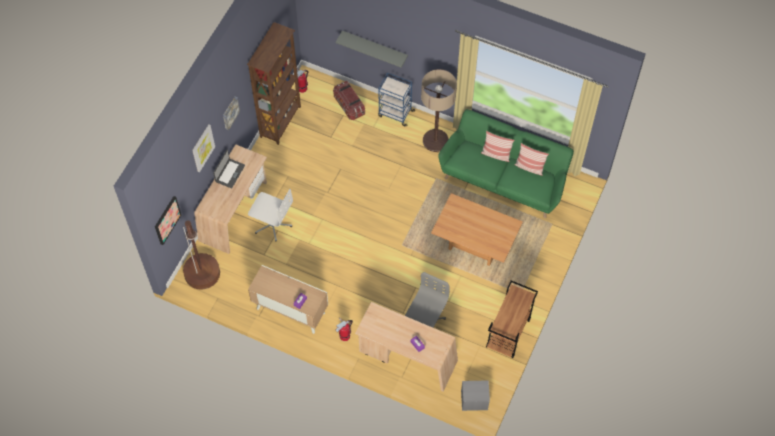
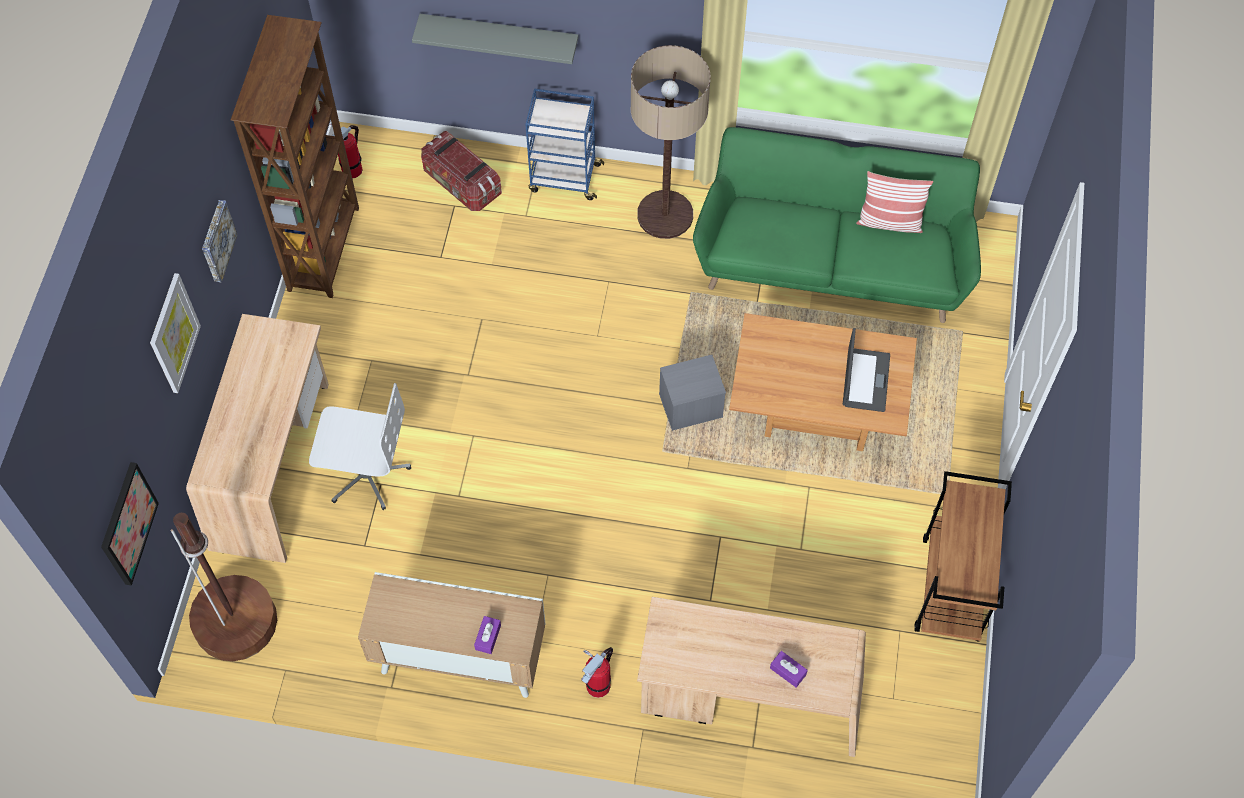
camera: 15 degrees left, 0 degrees up
(229, 173) = (246, 381): laptop -> laptop (865, 380)
(425, 322) = (764, 608): grey office chair -> none
(474, 400) = (927, 759): grey storage box -> grey storage box (690, 406)
(496, 154) = (811, 211): pillow -> none

